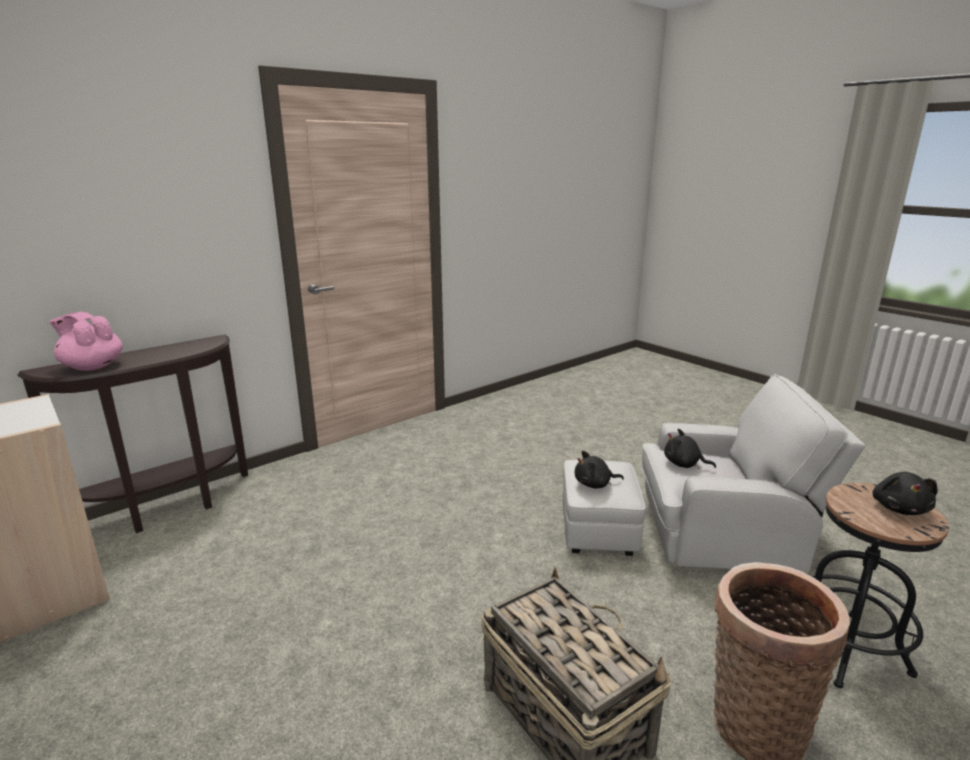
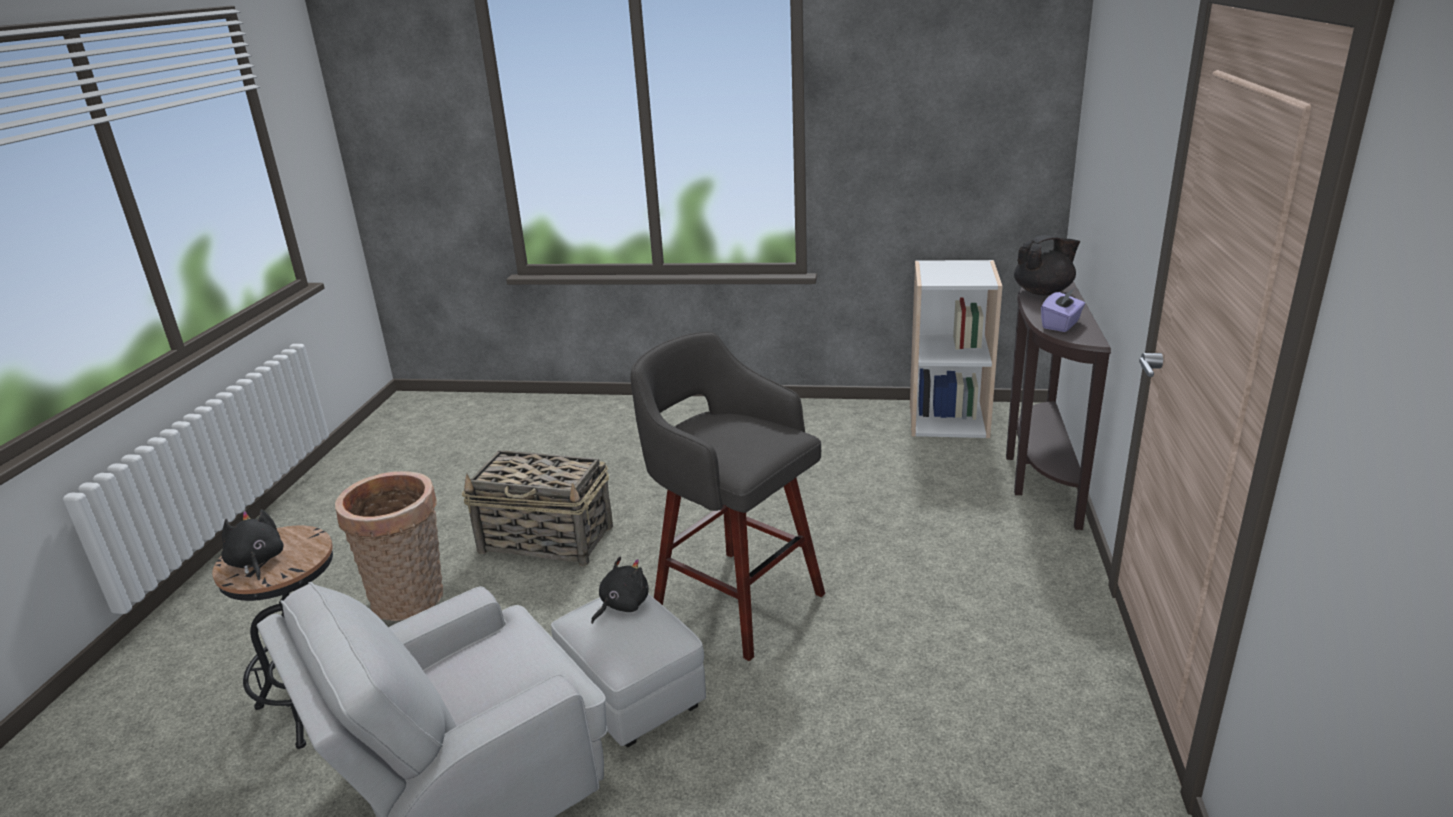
camera: 140 degrees right, 5 degrees up
(92, 366) = (1043, 292): pink teapot -> black teapot
(187, 348) = (1061, 325): none -> purple tissue box
(477, 548) = (734, 599): none -> grey stool
(684, 464) = (516, 656): black plush toy -> none

